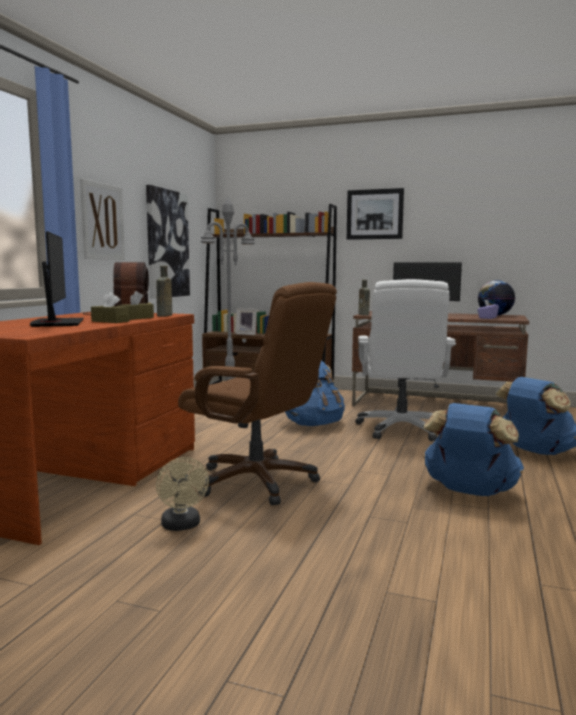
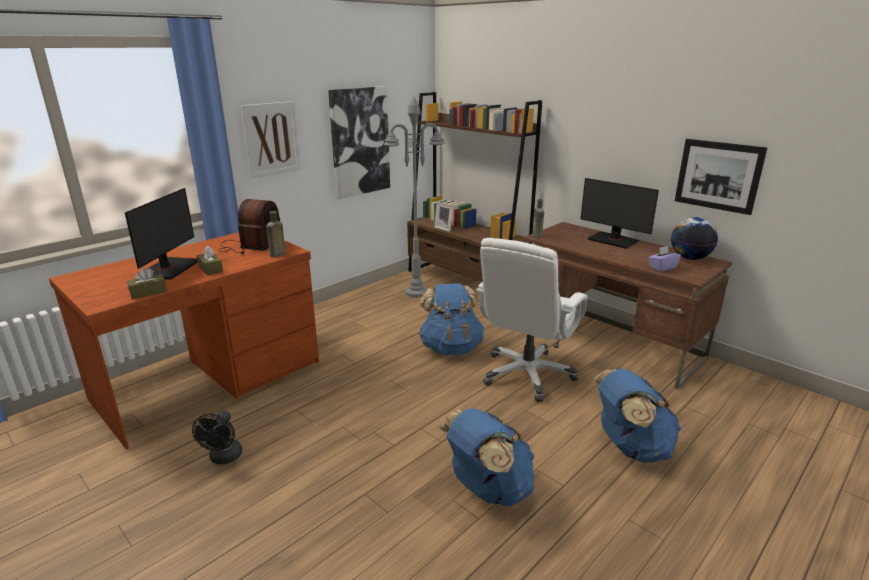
camera: 25 degrees right, 15 degrees up
(136, 318) = (243, 261): brown tissue box -> brown tissue box (148, 292)
(182, 526) = (224, 458): beige fan -> black fan
(257, 481) = (325, 419): brown office chair -> none
(374, 214) = (581, 113): picture -> picture (718, 175)

